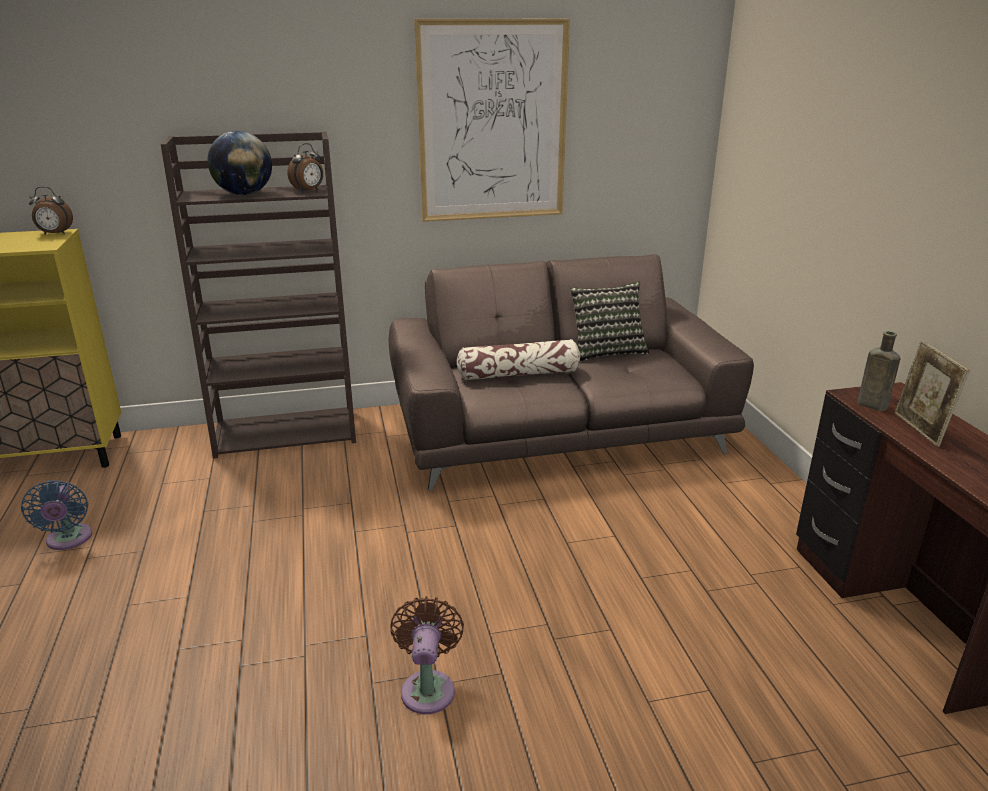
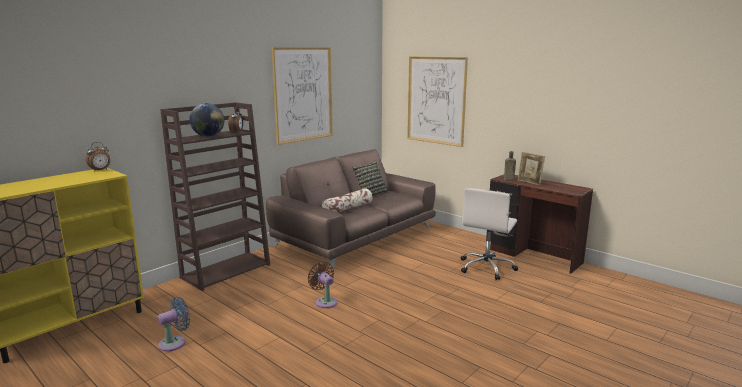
camera: 35 degrees left, 10 degrees down
(68, 540) = (175, 343): blue fan -> blue fan turned 75 degrees counterclockwise
(428, 687) = (424, 323): brown fan -> brown fan (325, 301)
(735, 601) = (487, 267): none -> white office chair
(801, 160) = (436, 100): none -> picture

